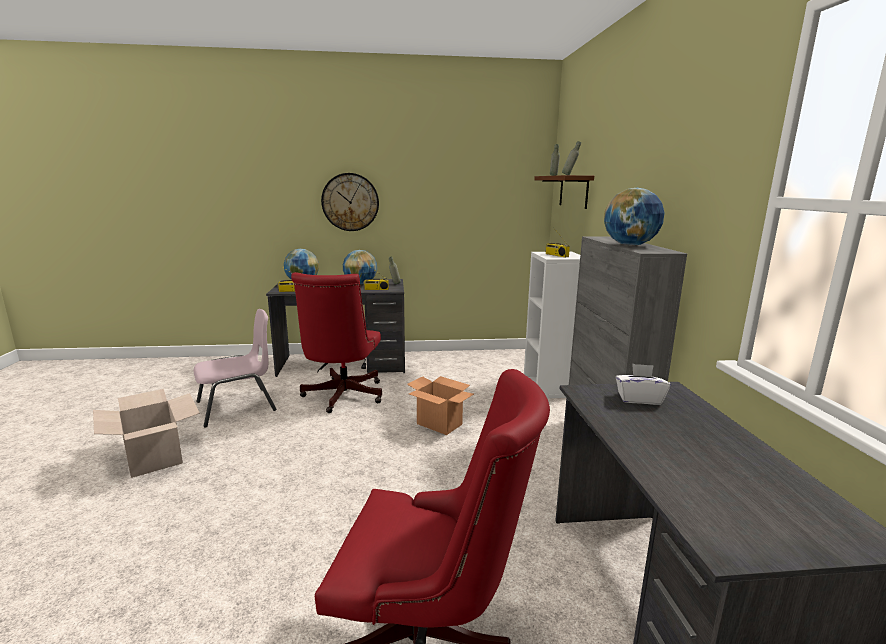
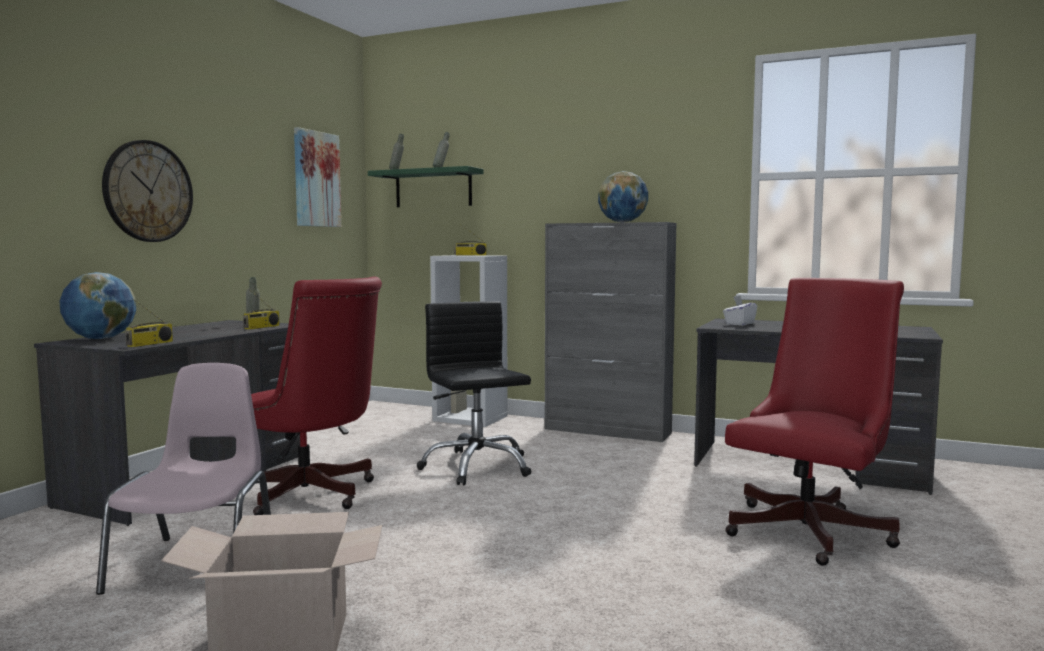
camera: 60 degrees left, 10 degrees down
(360, 284) = (205, 328): globe -> none
(440, 424) = (476, 467): cardboard box -> black office chair
(493, 185) = (316, 179): none -> picture
(573, 191) = (433, 188): brown shelf -> green shelf

